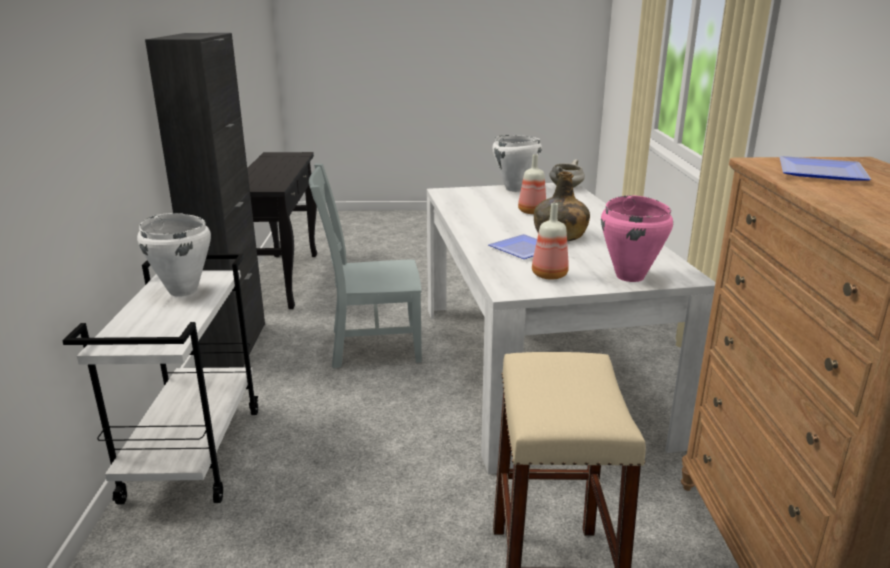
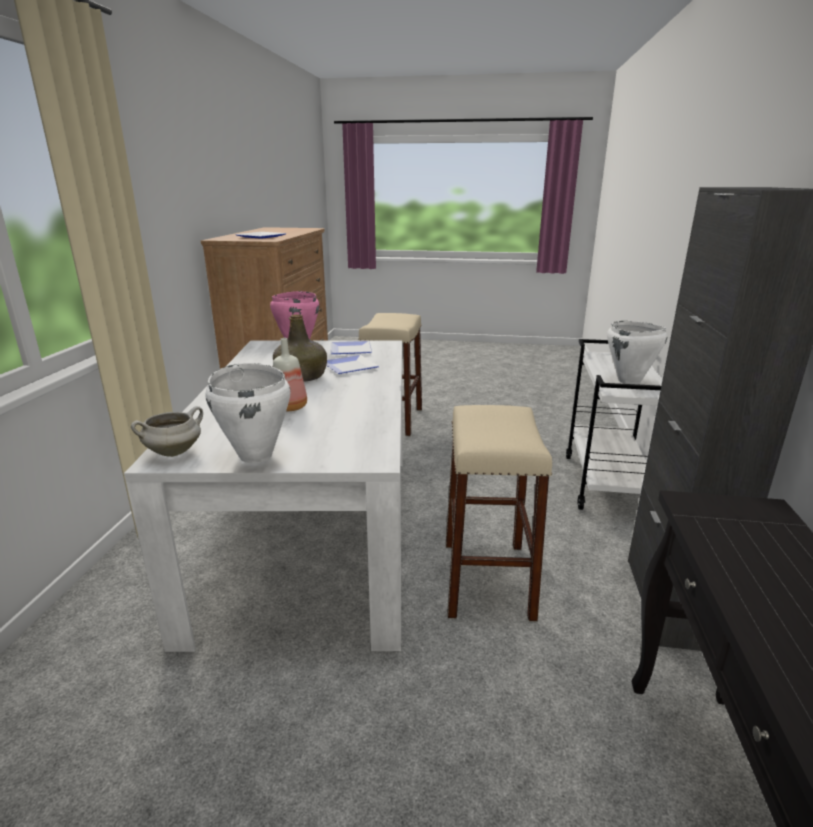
camera: 170 degrees left, 0 degrees up
(371, 346) = (487, 579): grey chair -> beige stool
(549, 275) = (352, 349): bottle -> plate

